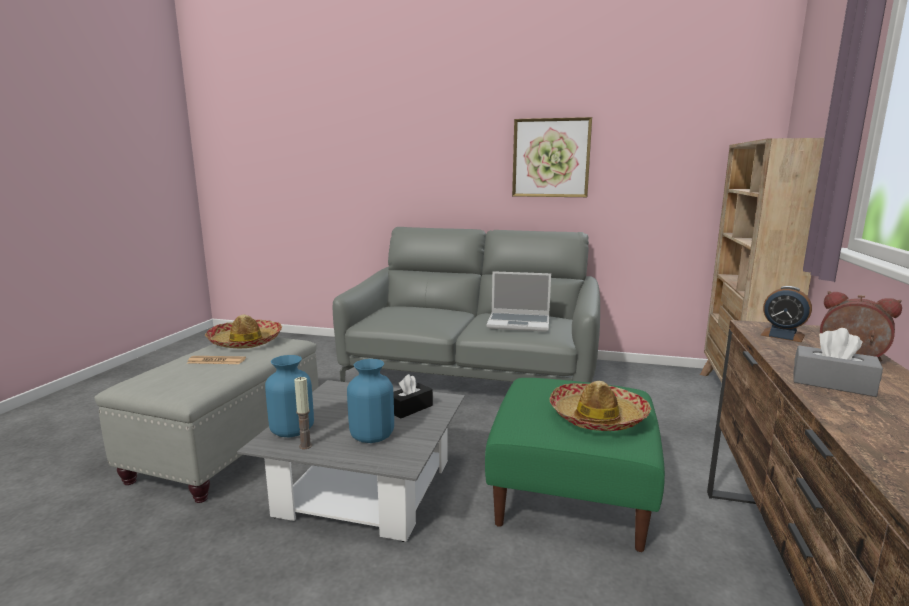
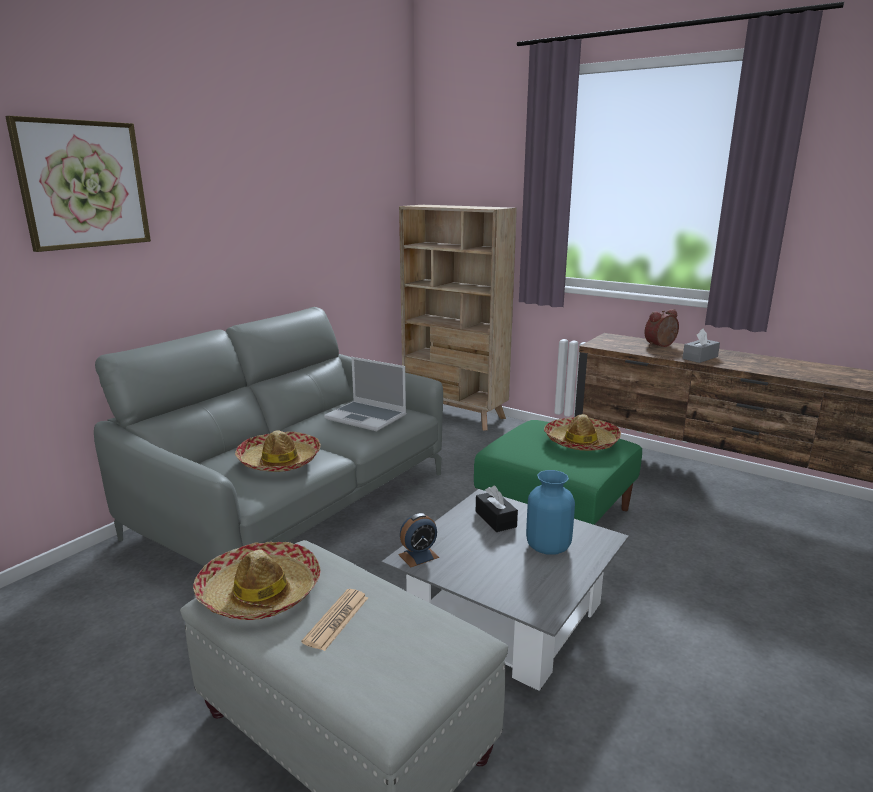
camera: 70 degrees left, 5 degrees up
(292, 430) = (518, 593): blue vase -> none
(305, 446) = (557, 586): candle -> none
(414, 317) = (279, 461): none -> hat
(519, 323) = (367, 417): laptop -> laptop turned 90 degrees clockwise
(551, 158) = (269, 227): picture -> picture (83, 185)
(782, 335) = (618, 345): alarm clock -> alarm clock (418, 556)

